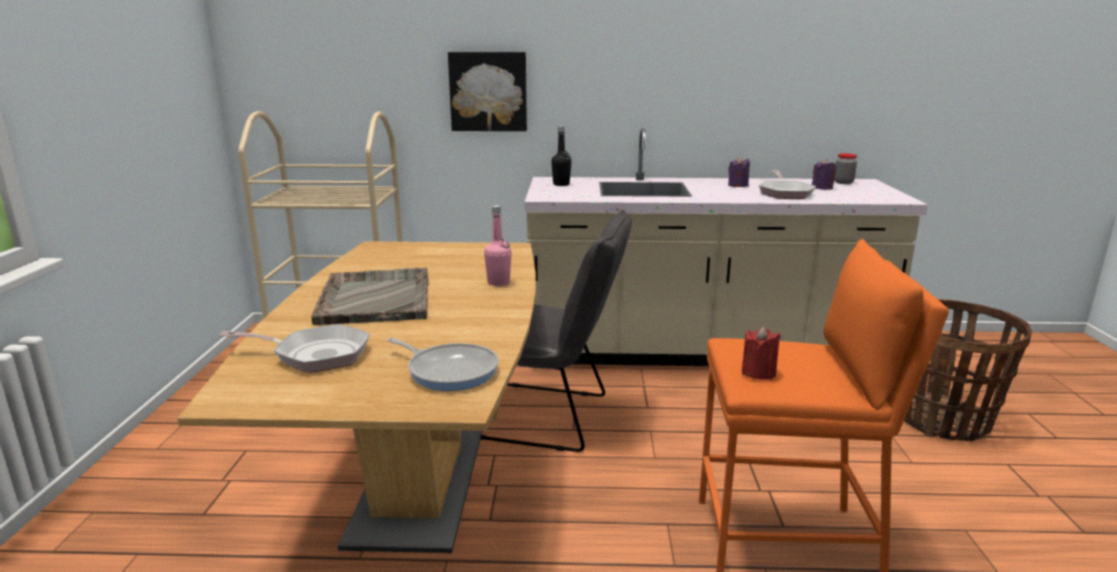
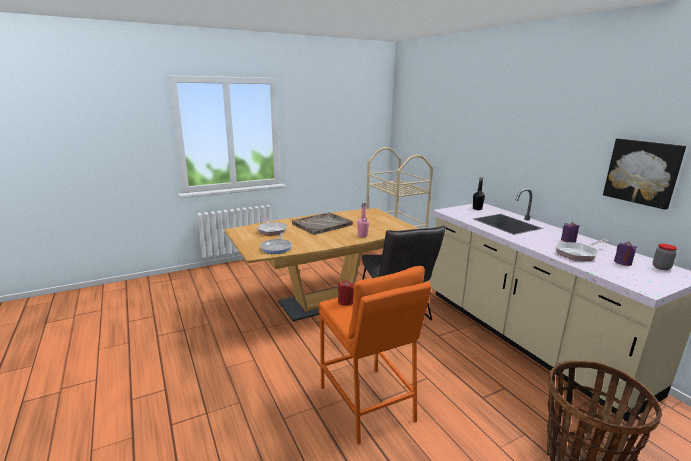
camera: 60 degrees right, 0 degrees up
(488, 91) = (471, 152): picture -> picture (643, 172)

